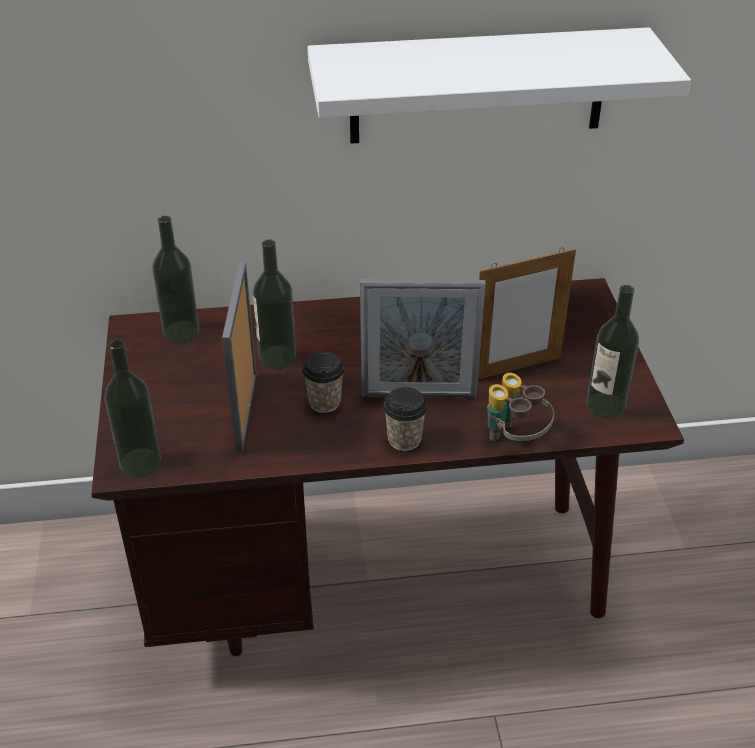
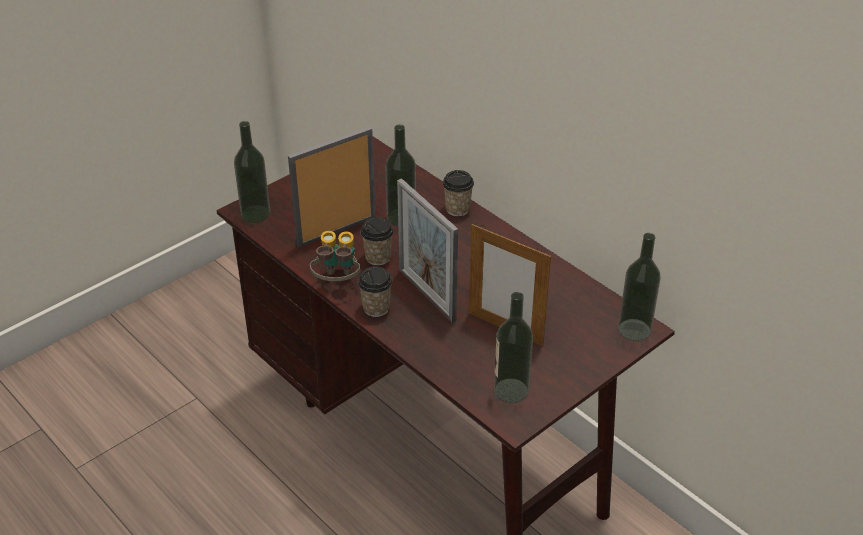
camera: 55 degrees right, 0 degrees up
(181, 332) = (384, 168): bottle -> bottle (634, 330)
(308, 315) = (457, 209): none -> cup
(478, 86) = (600, 100): white shelf -> none
(514, 439) = (426, 359): binoculars -> binoculars (337, 282)

